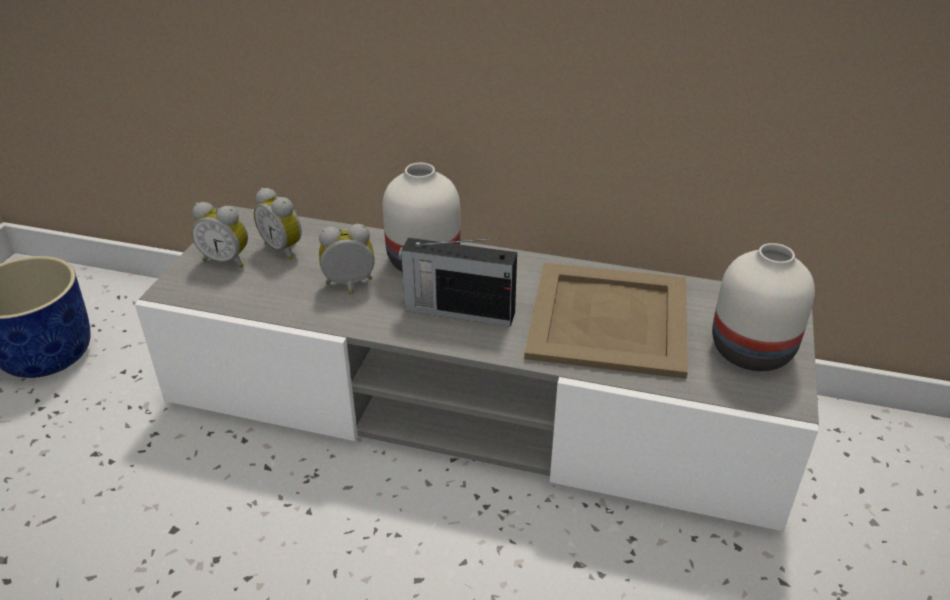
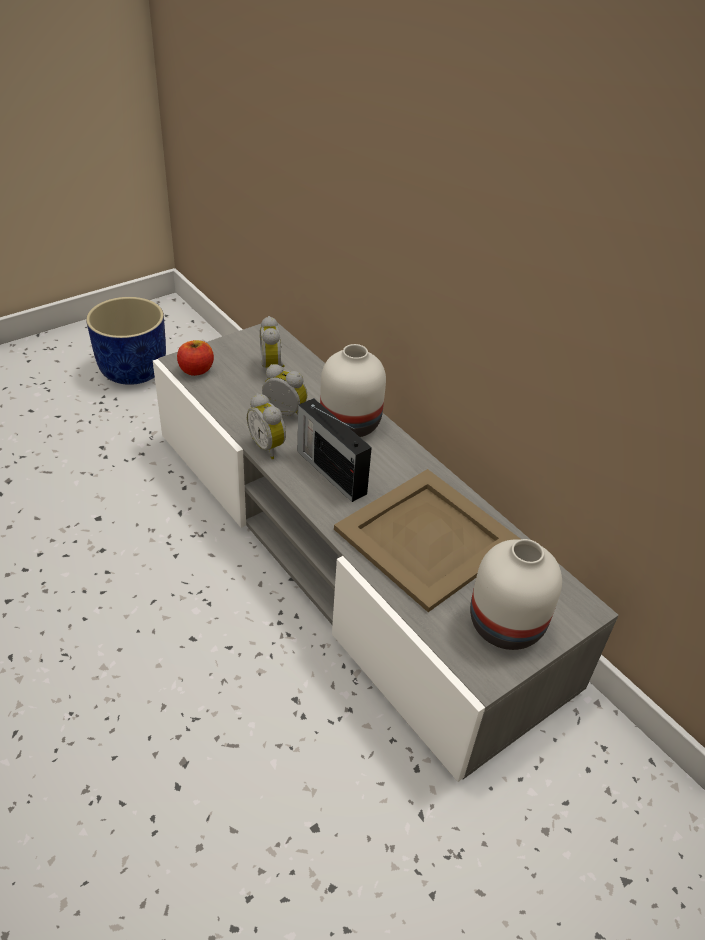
camera: 35 degrees right, 5 degrees up
(201, 289) = (196, 370): none -> apple
(227, 260) = (231, 357): alarm clock -> alarm clock (269, 446)

